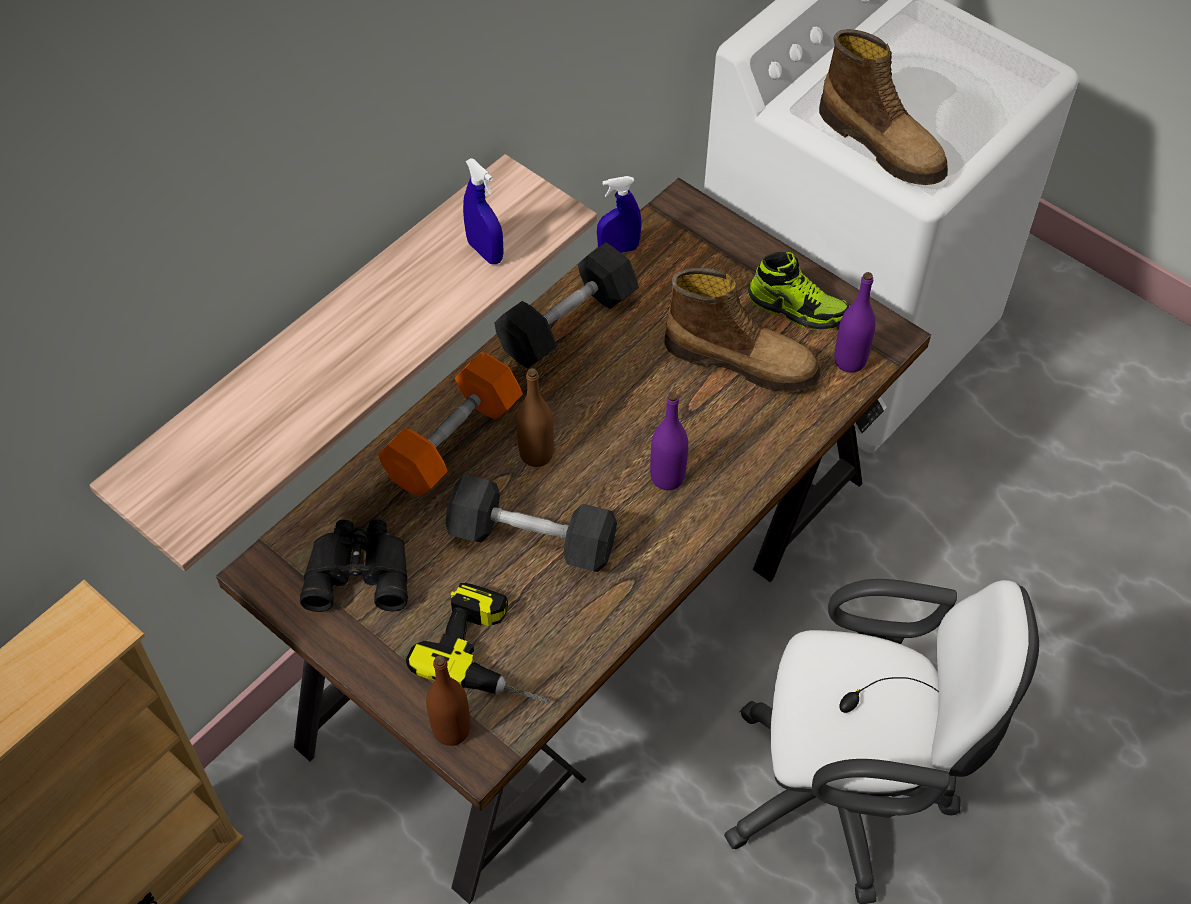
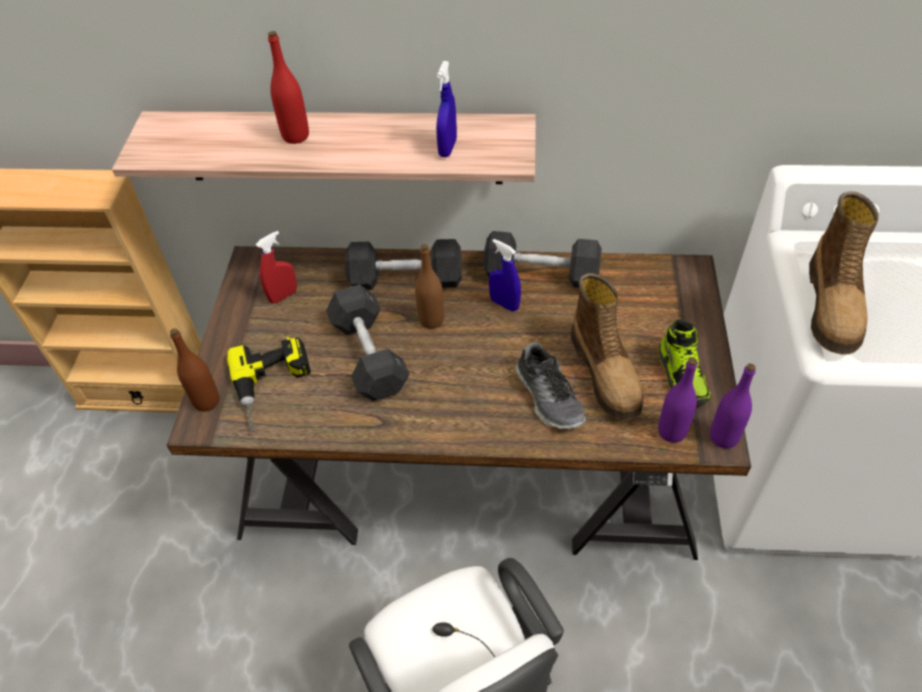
camera: 55 degrees right, 5 degrees down
(318, 363) = (295, 136): none -> red bottle
(358, 569) = (283, 296): black binoculars -> red spray bottle
(453, 440) = (406, 279): orange dumbbell -> grey dumbbell
(618, 249) = (622, 263): blue spray bottle -> blue spray bottle (504, 304)
(667, 477) = (475, 391): purple bottle -> purple bottle (723, 437)
(729, 423) = (549, 397): none -> shoe

